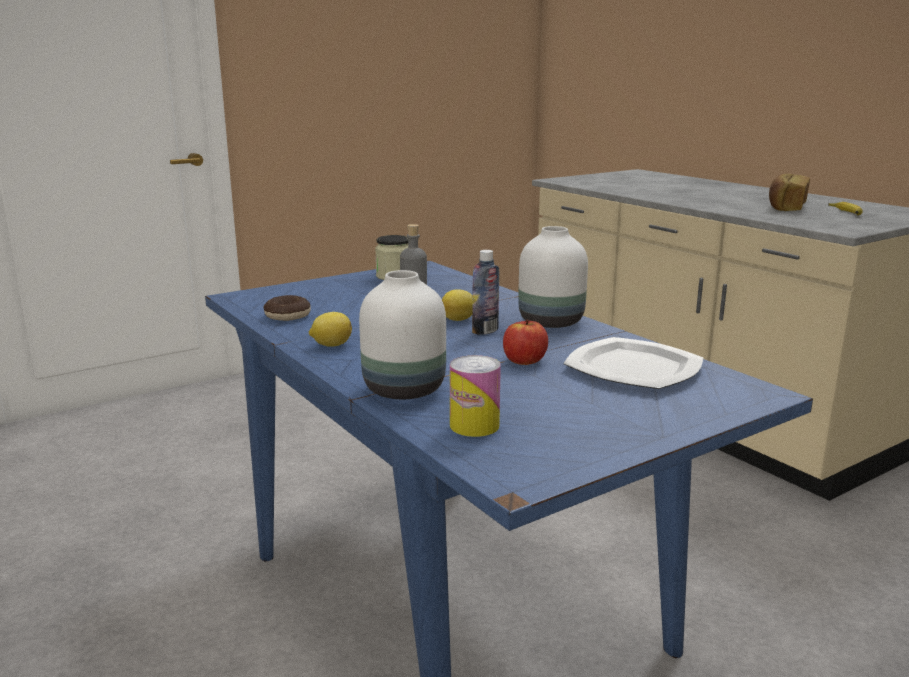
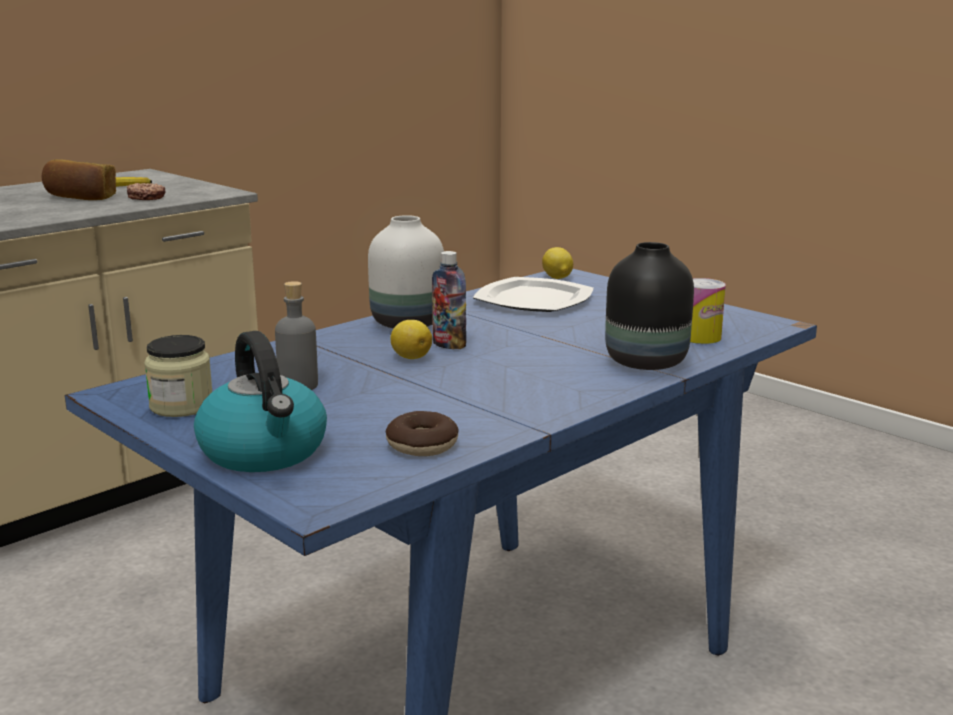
camera: 100 degrees left, 0 degrees up
(311, 289) = (265, 452): none -> kettle
(331, 345) = (537, 404): lemon -> lemon (557, 278)
(405, 390) = (648, 362): white vase -> black vase
(524, 361) = (538, 329): apple -> none
(799, 217) = (146, 197): none -> donut

